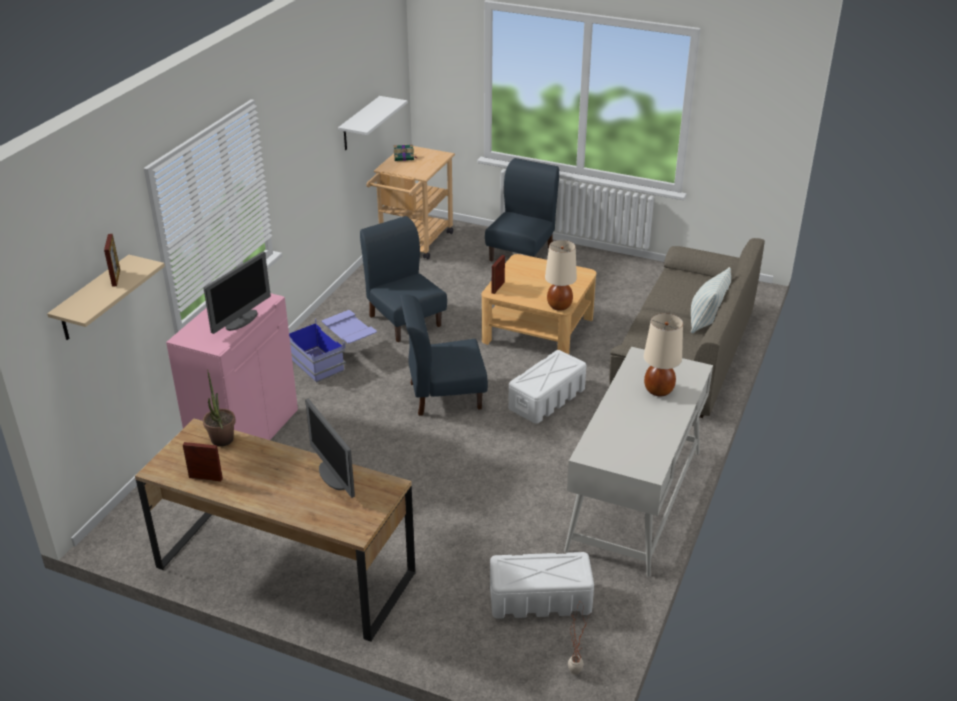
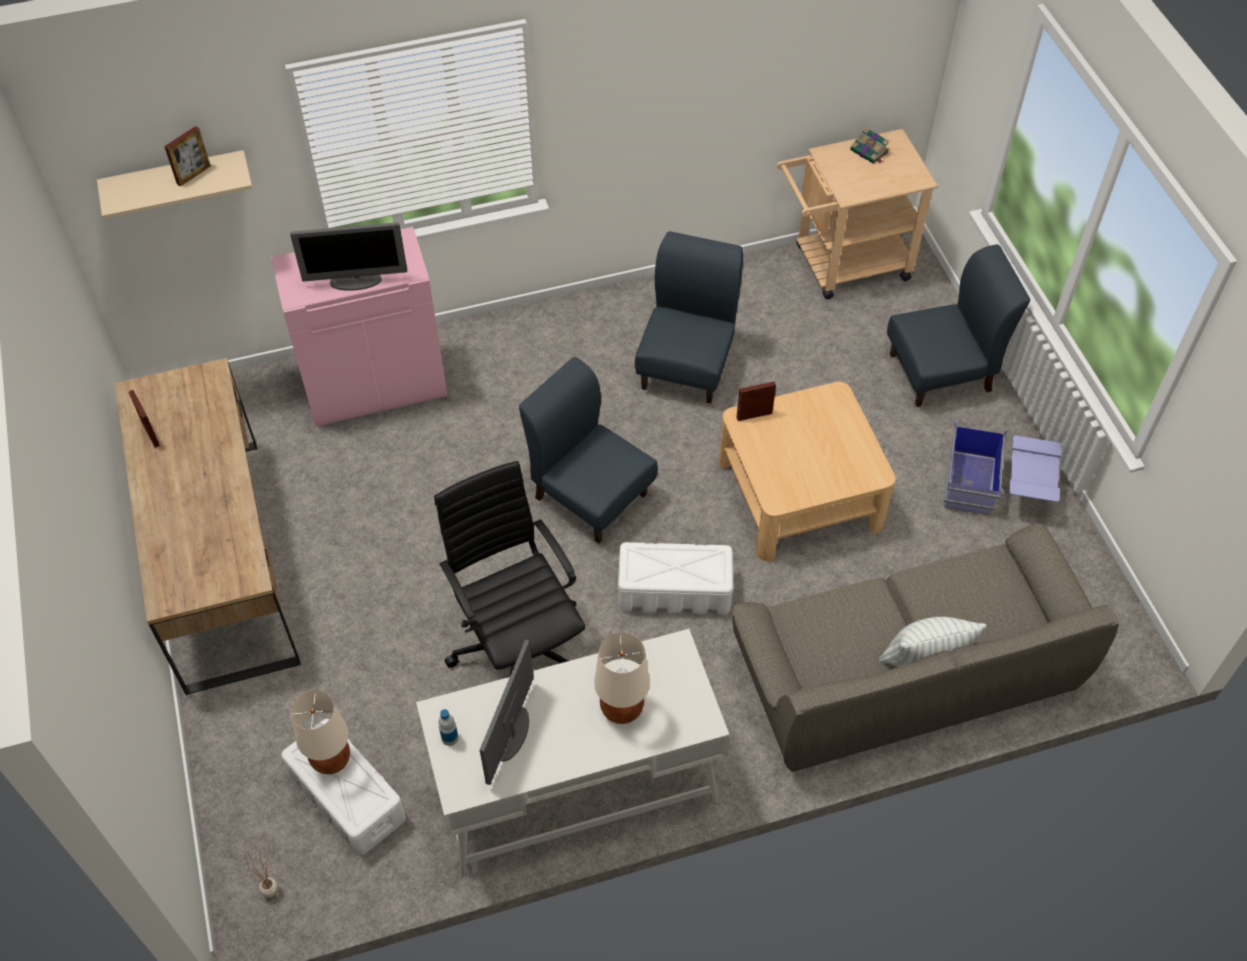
camera: 50 degrees right, 20 degrees up
(222, 443) = (208, 406): potted plant -> none
(333, 358) = (558, 359): blue storage box -> blue storage box (996, 488)
(333, 476) = (228, 524): monitor -> monitor (512, 734)
(360, 124) = (789, 85): white shelf -> none
(515, 473) = (519, 647): none -> black office chair
(559, 306) = (777, 497): beige table lamp -> beige table lamp (332, 760)
(609, 458) = (450, 738): none -> bottle

